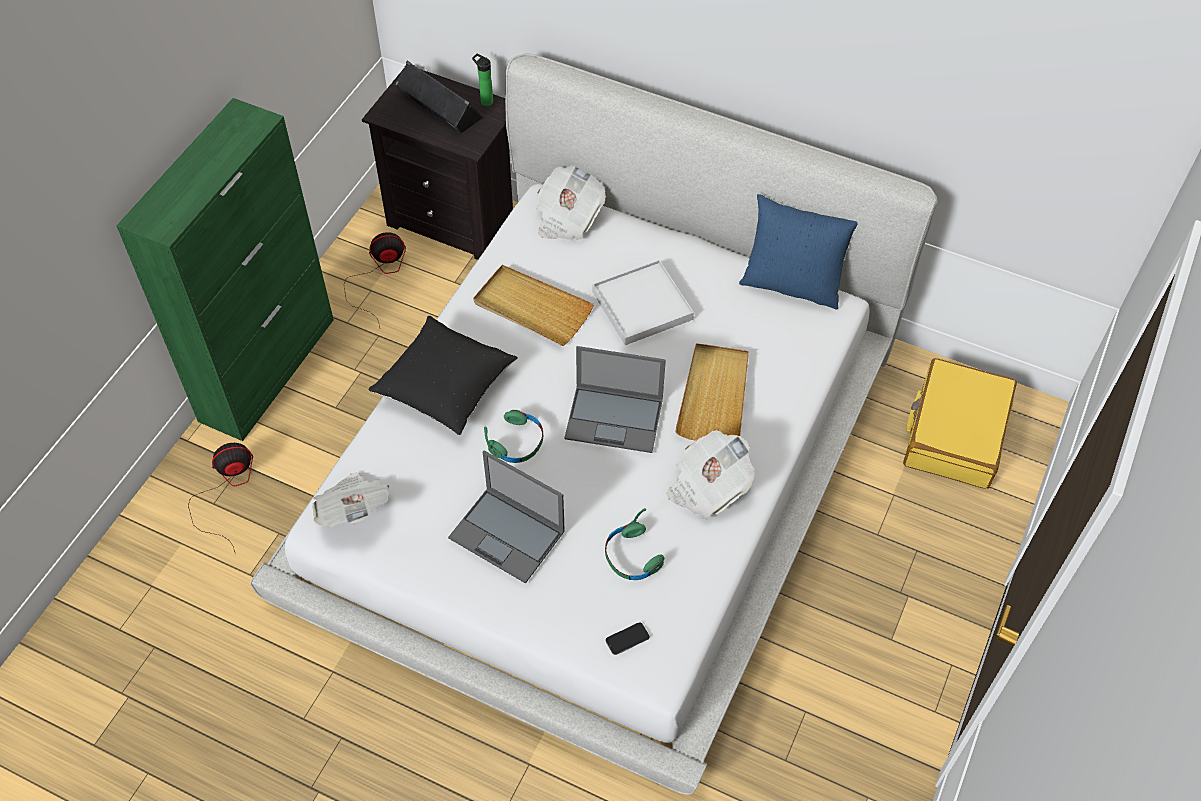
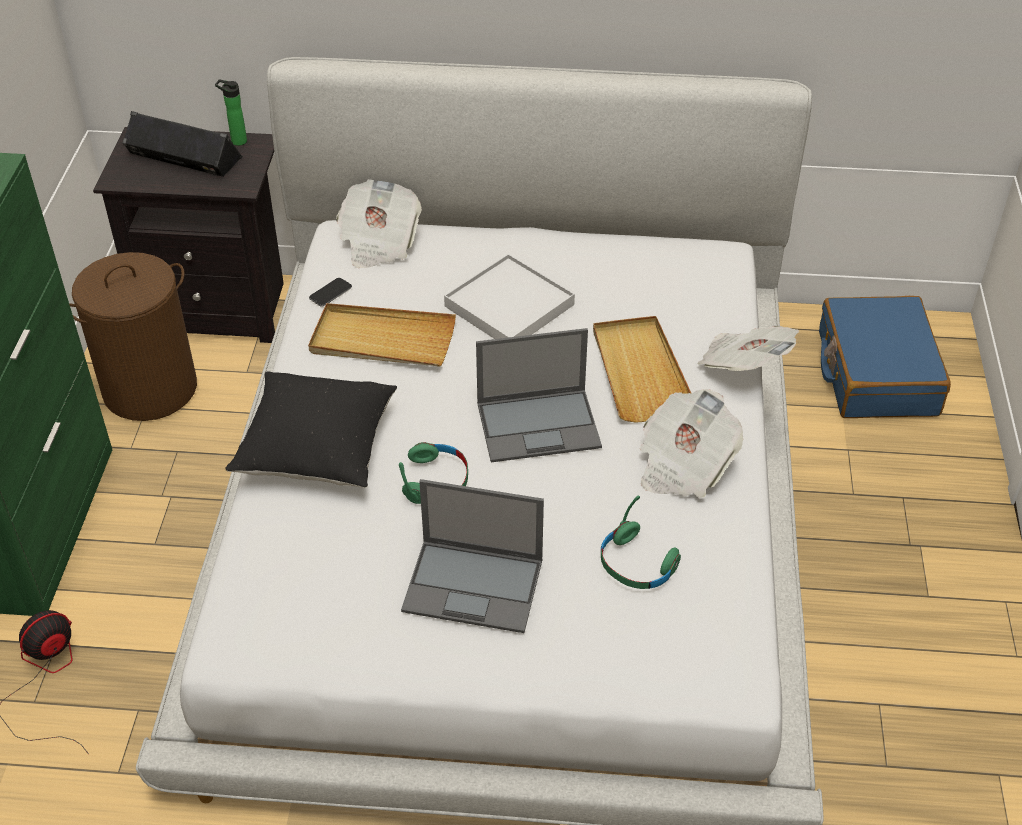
camera: 20 degrees left, 10 degrees down
(353, 510) = (261, 617): newspaper -> newspaper (743, 365)
(379, 276) = (151, 388): fan -> brown laundry basket
(627, 639) = (679, 657): phone -> phone (330, 293)
(792, 284) = (663, 245): blue pillow -> none
(954, 433) = (876, 373): yellow suitcase -> blue suitcase

